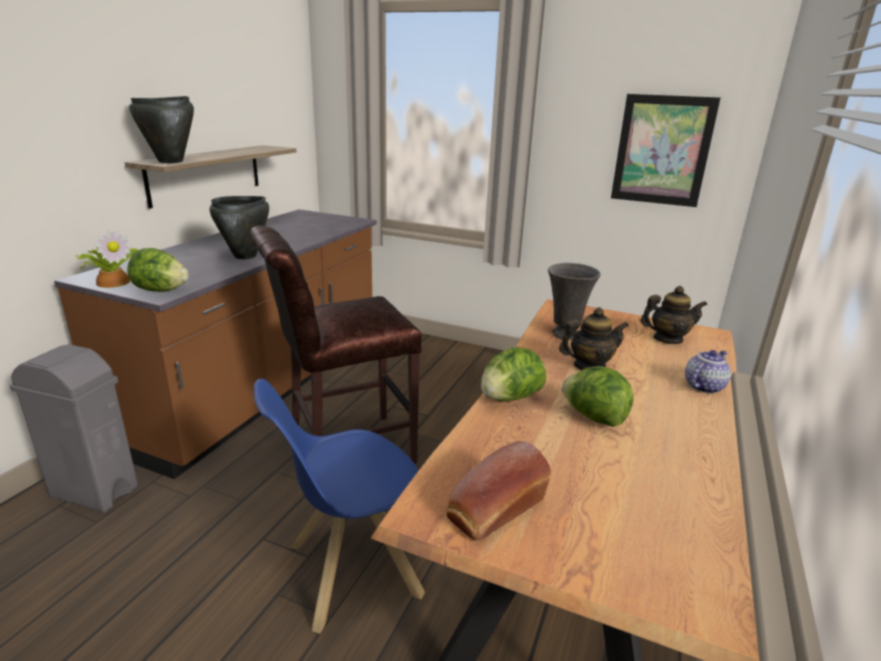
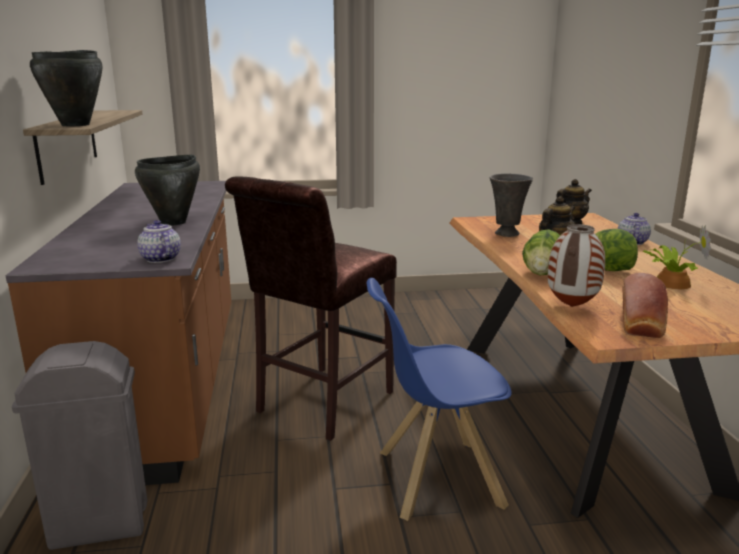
camera: 30 degrees left, 5 degrees down
(114, 281) = (86, 262): potted plant -> potted plant (670, 283)
(160, 290) = (160, 258): lettuce -> teapot
(350, 570) = (435, 478): blue chair -> blue chair turned 45 degrees clockwise
(458, 454) = (572, 307): none -> vase
(662, 150) = (480, 86): picture -> none

